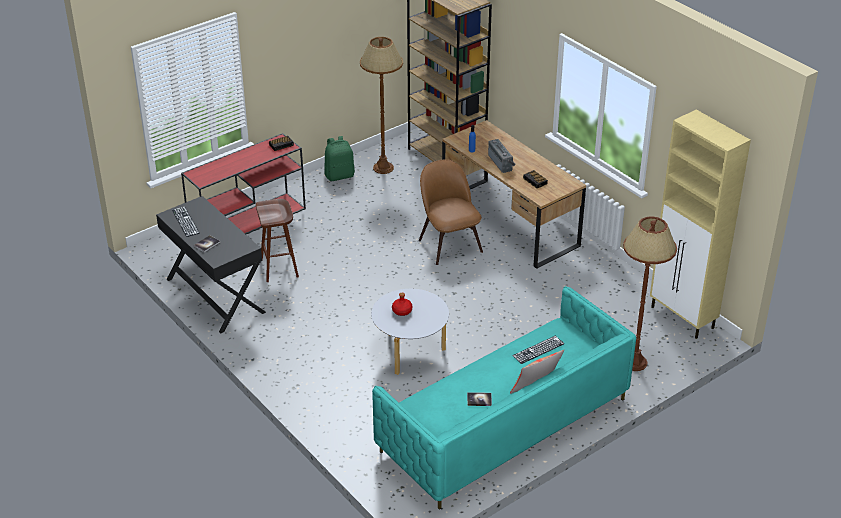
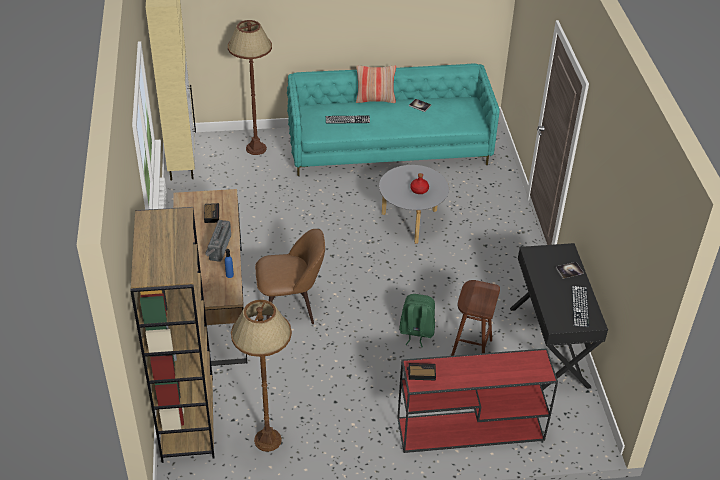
camera: 150 degrees left, 5 degrees up
(339, 175) = (325, 452): green backpack -> green backpack (416, 332)
(449, 244) = (290, 305): brown chair -> brown chair turned 105 degrees counterclockwise

